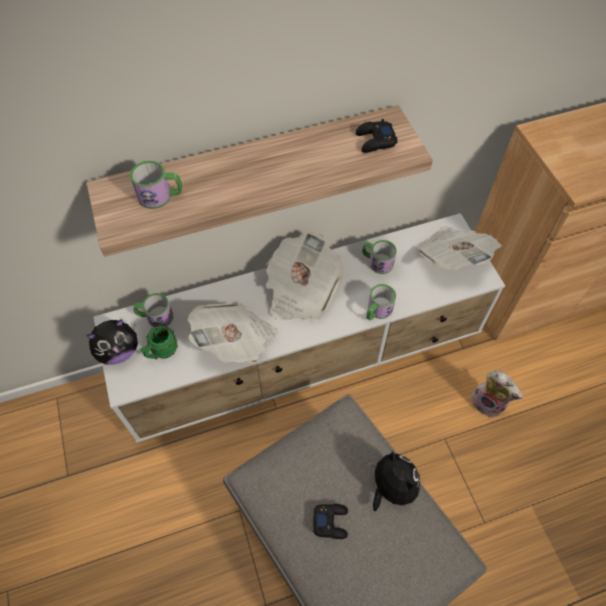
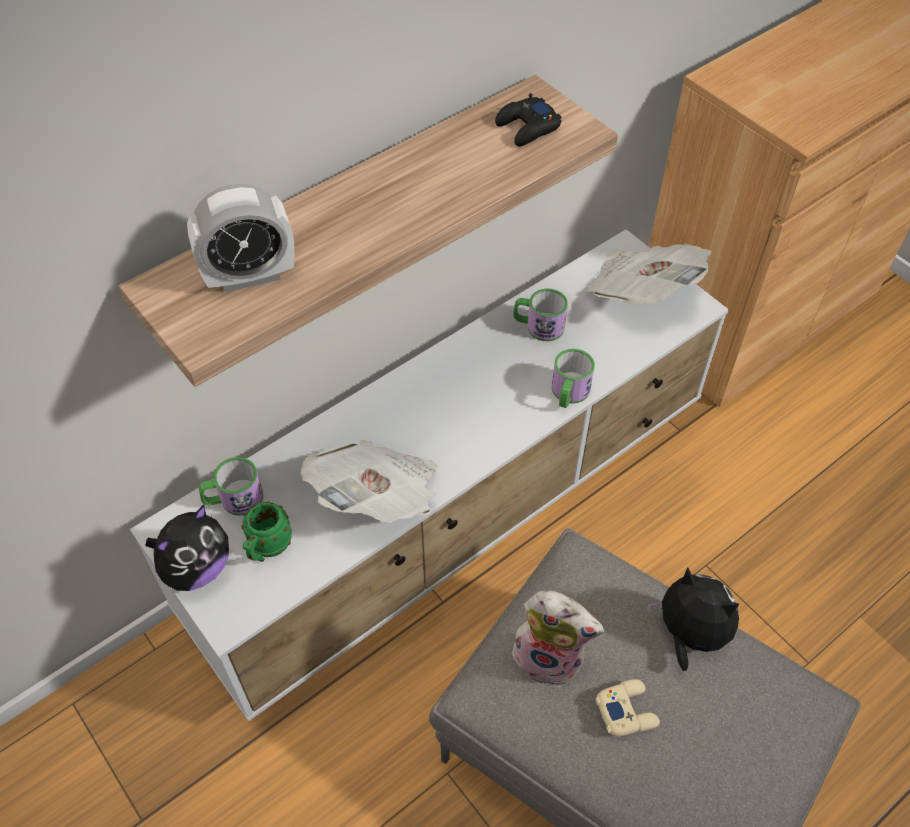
camera: 20 degrees left, 5 degrees down
(161, 196) = (250, 276): mug -> alarm clock
(300, 291) = (444, 397): newspaper -> none
(331, 522) = (627, 710): black game controller -> beige game controller
(489, 403) = (746, 495): plush toy -> plush toy (550, 657)

